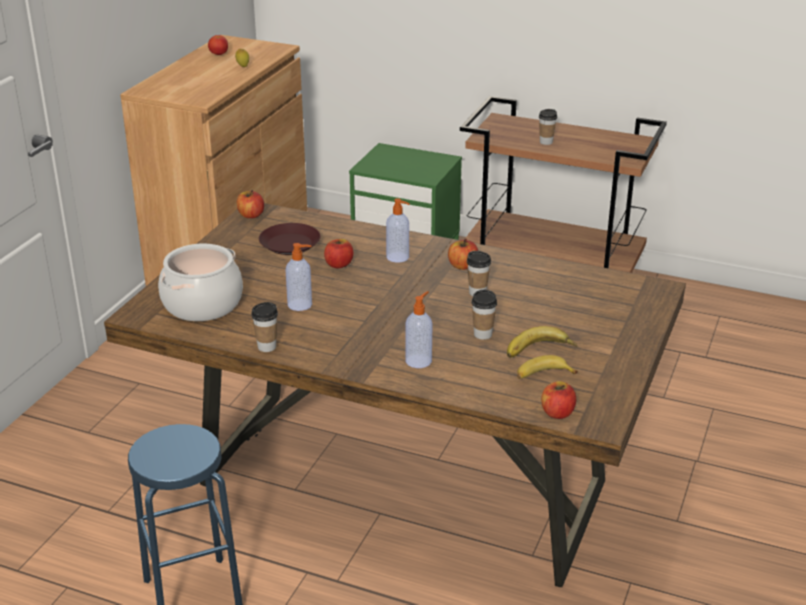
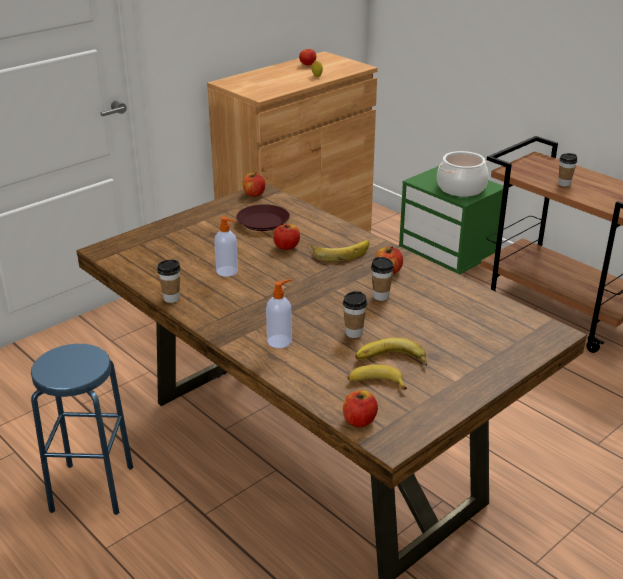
camera: 25 degrees right, 0 degrees up
(202, 304) = (155, 254): cooking pot -> cooking pot (461, 188)
(398, 257) = (340, 251): soap dispenser -> banana

